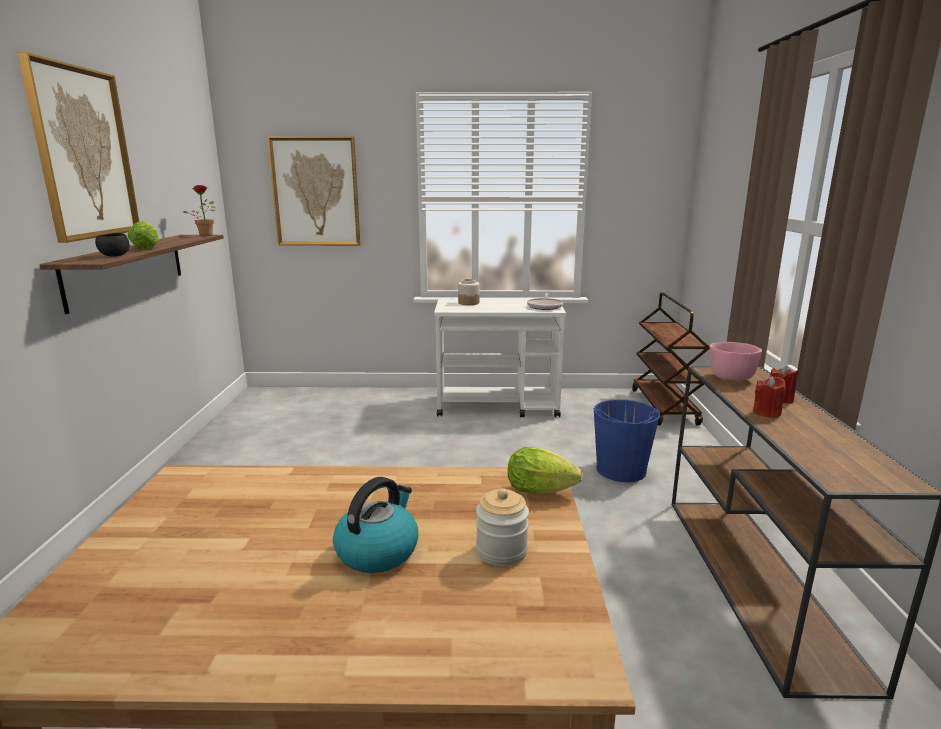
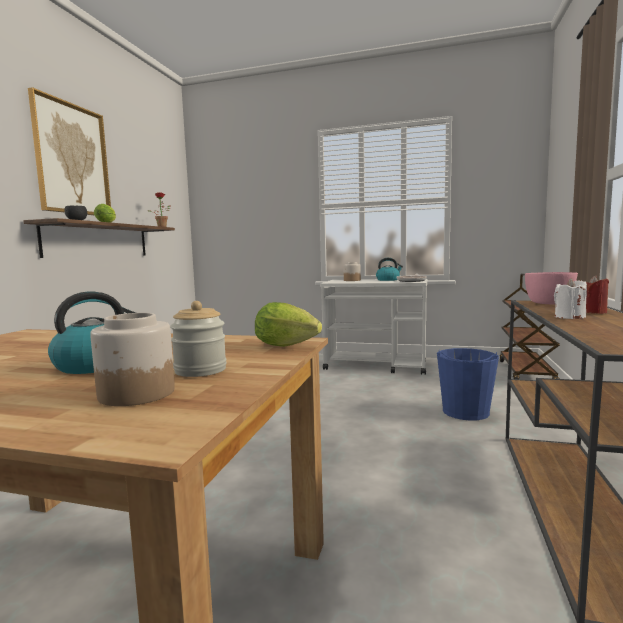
camera: 15 degrees right, 10 degrees down
(316, 192) = (248, 206): picture -> none
(485, 603) = (136, 393): none -> jar
(513, 302) = (388, 280): none -> kettle
(766, 412) = (569, 317): red candle -> white candle

